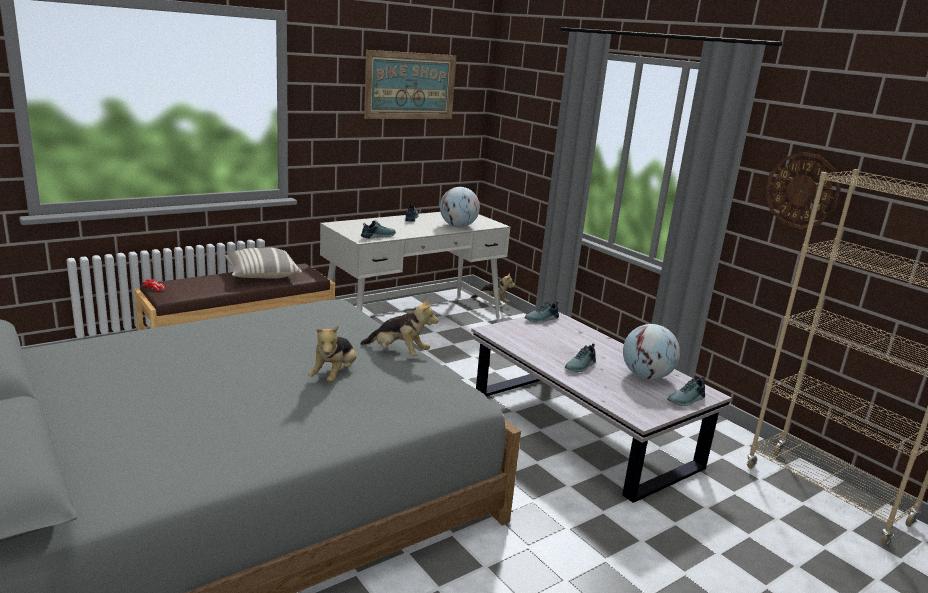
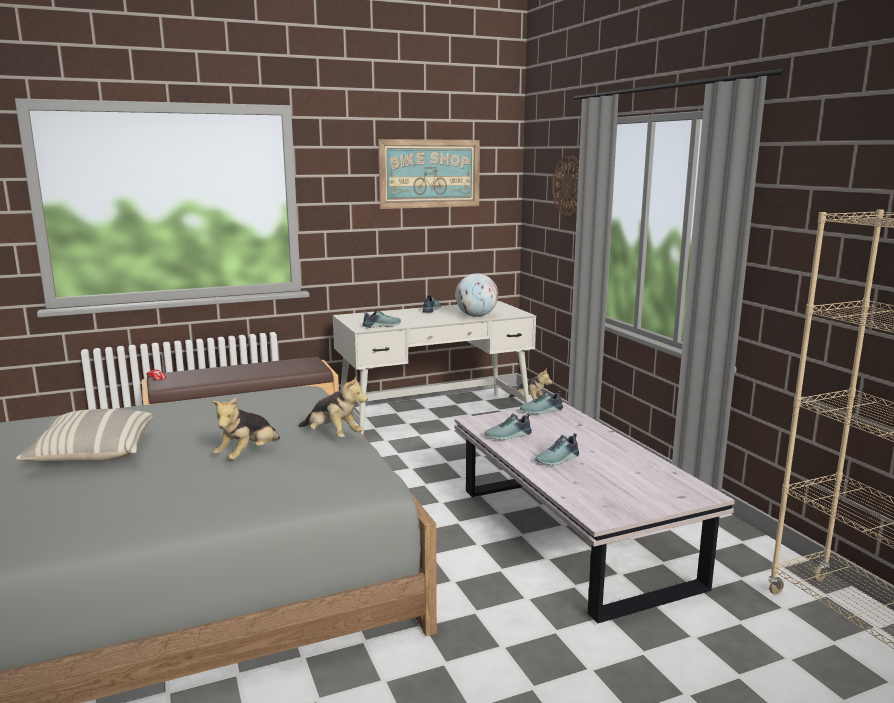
camera: 15 degrees right, 5 degrees down
(261, 275) = (266, 367): pillow -> pillow (93, 454)
(646, 376) = (633, 473): globe -> none
(687, 400) = (671, 500): shoe -> shoe (509, 436)
(802, 190) = (826, 244): wall clock -> wall clock (568, 185)

